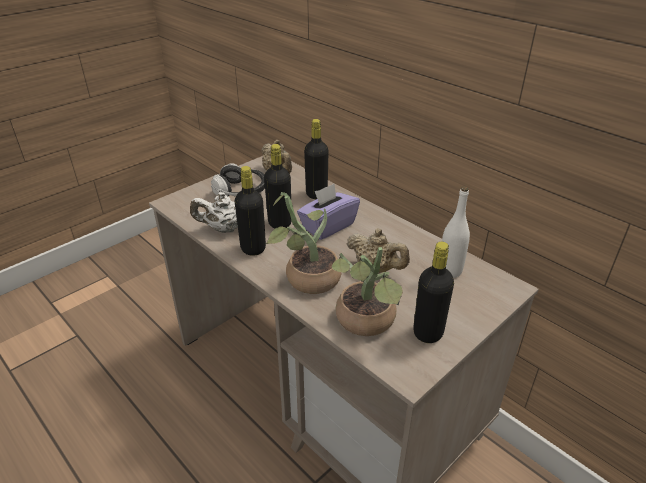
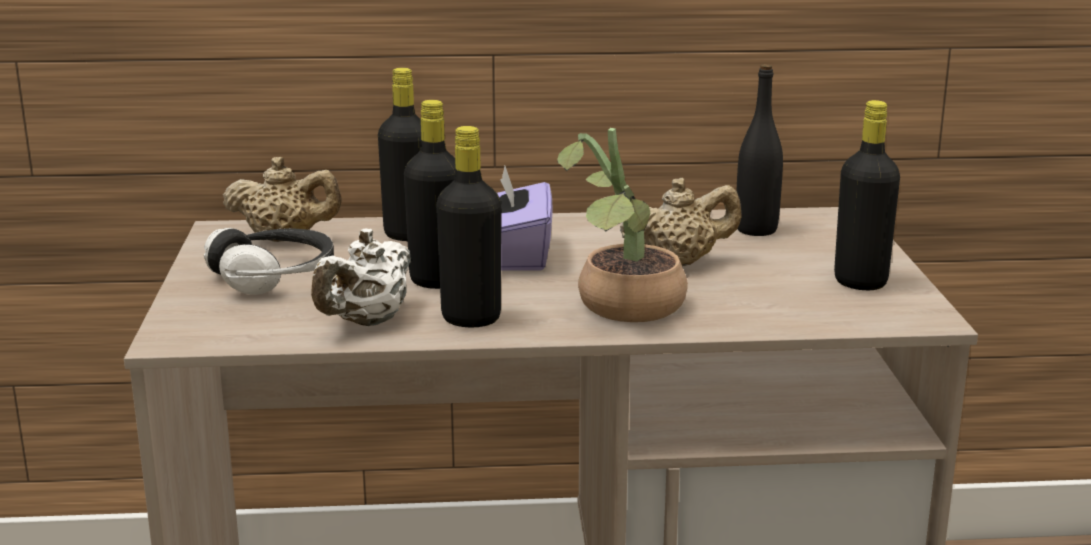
camera: 50 degrees left, 15 degrees down
(366, 323) = (789, 307): potted plant -> none
(450, 271) = (756, 230): white bottle -> black bottle

